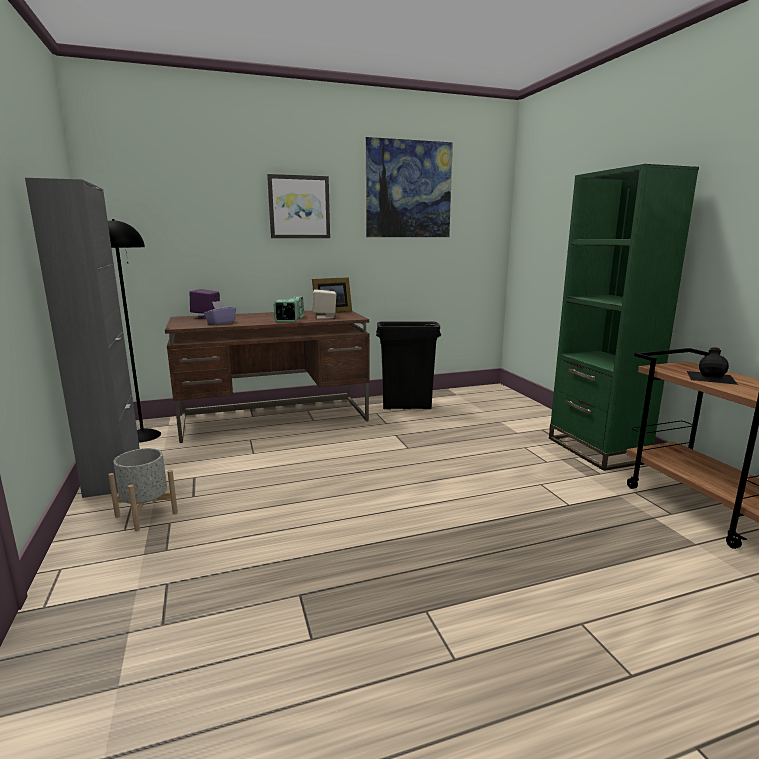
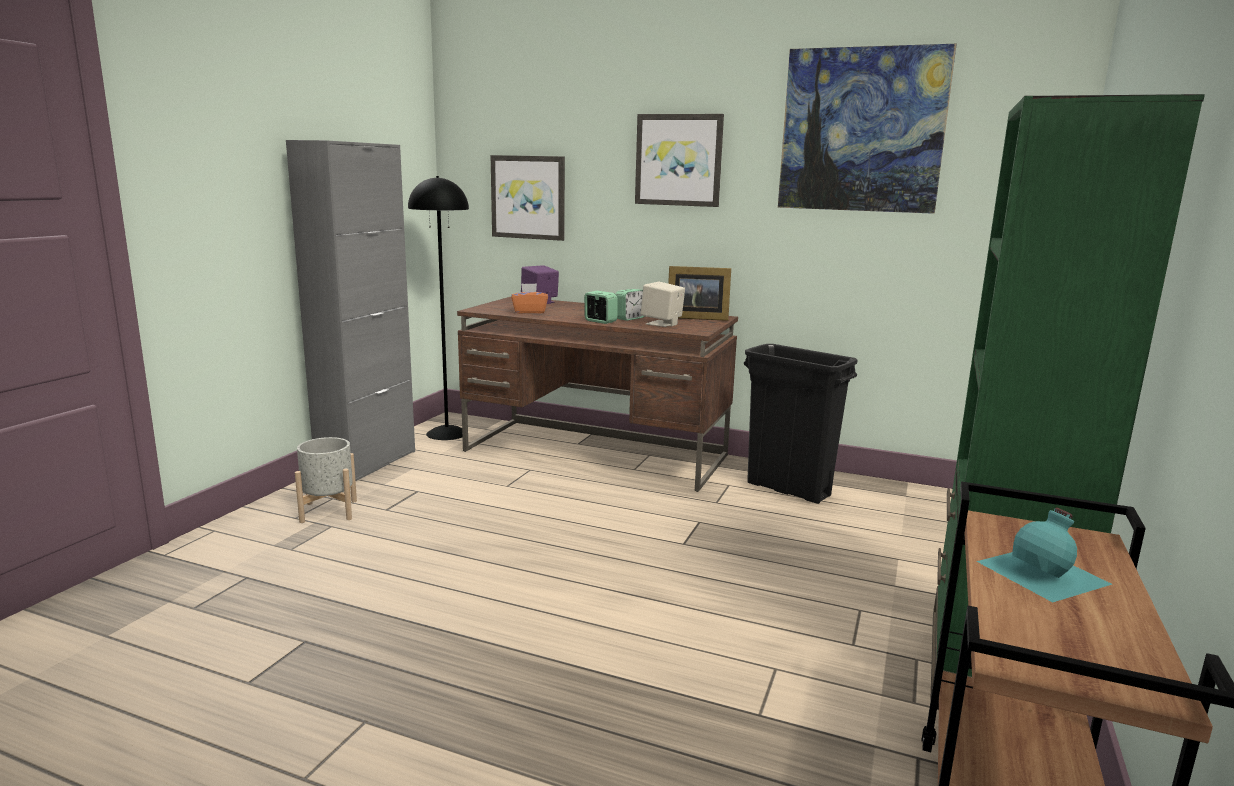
camera: 40 degrees right, 0 degrees up
(178, 237) = (528, 197): none -> picture
(220, 322) = (529, 311): purple tissue box -> orange tissue box
(711, 377) = (1045, 572): black bottle -> turquoise bottle

